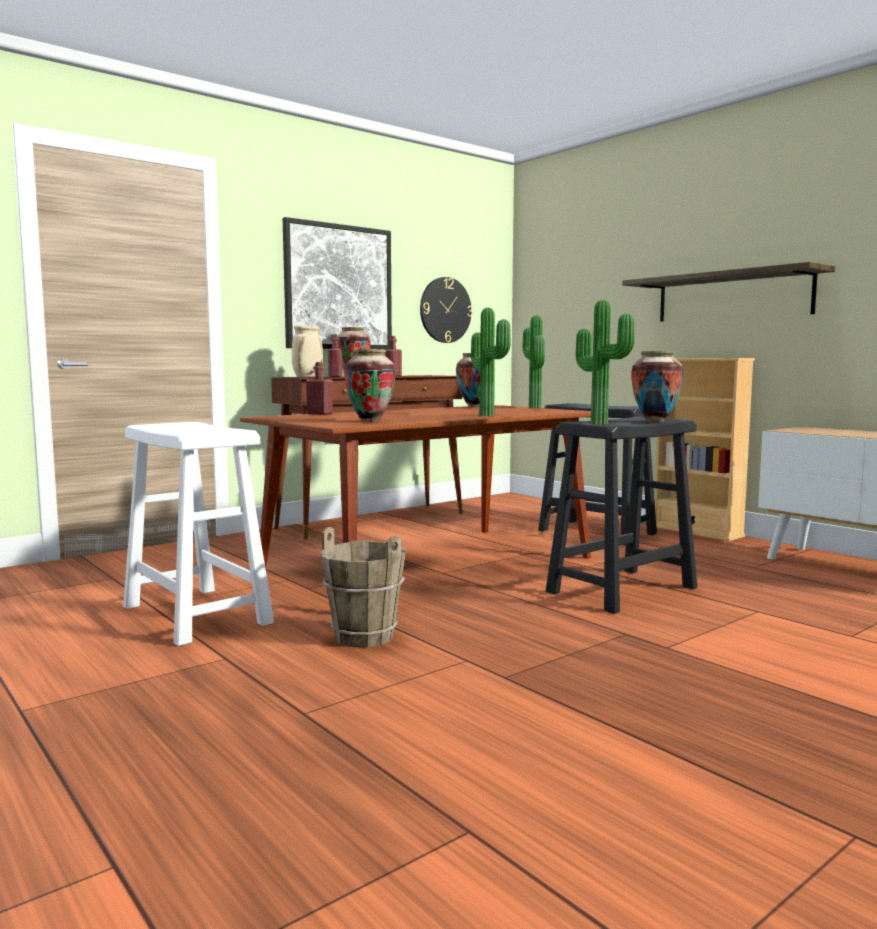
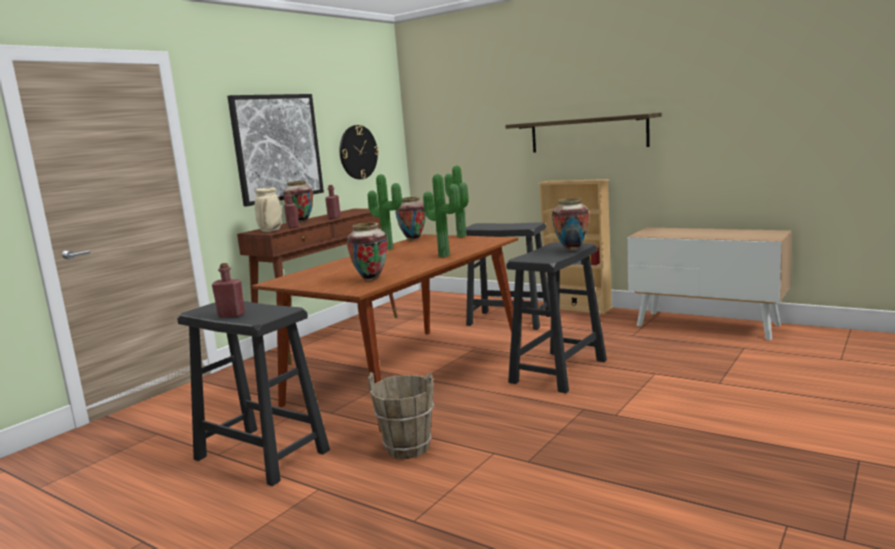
camera: 15 degrees left, 5 degrees up
(196, 614) = (261, 454): white stool -> black stool
(319, 414) = (310, 270): red bottle -> red bottle (231, 315)
(601, 423) = (541, 259): potted plant -> potted plant (389, 248)

